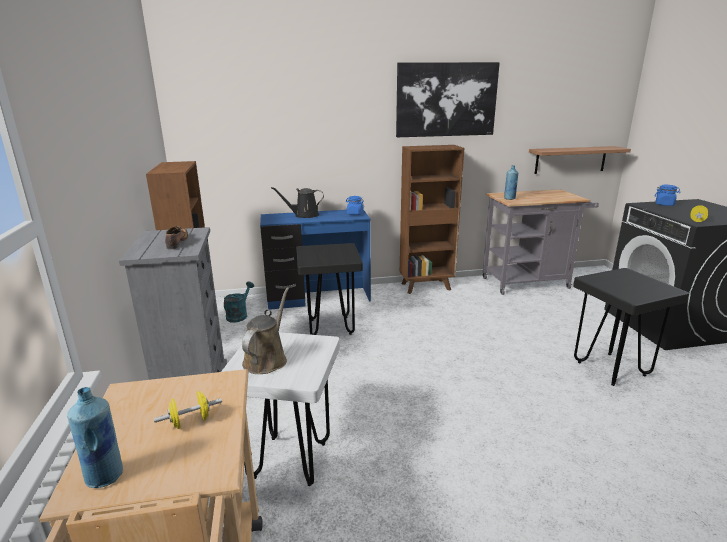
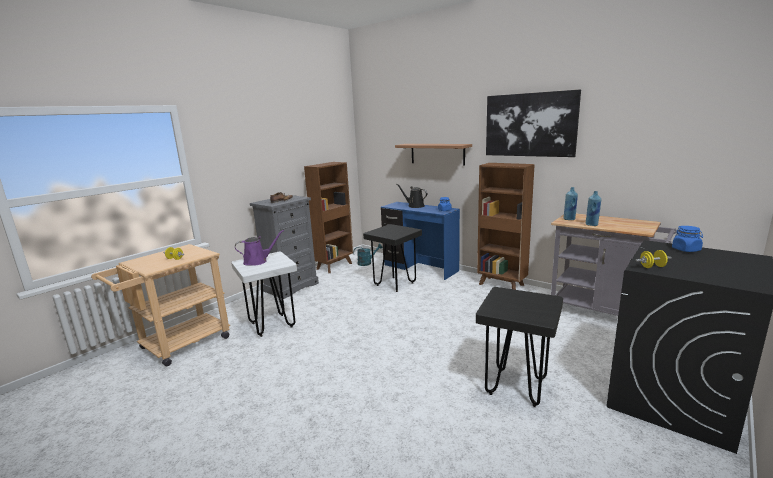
camera: 50 degrees right, 5 degrees down
(105, 476) = (139, 261): blue bottle -> blue bottle (592, 225)
(267, 359) = (258, 261): brown watering can -> purple watering can
(570, 160) = (679, 190): shelf -> shelf (437, 154)

